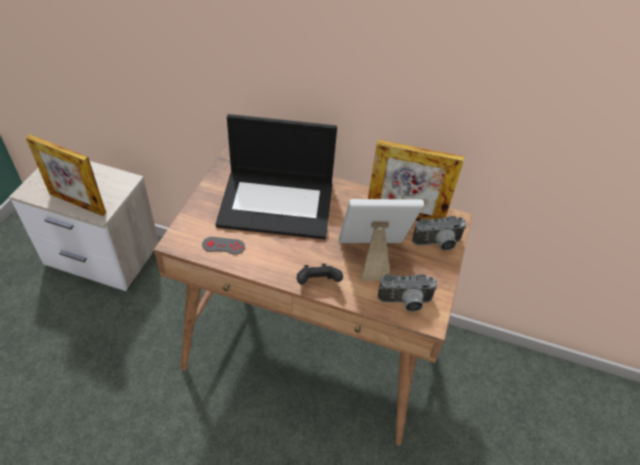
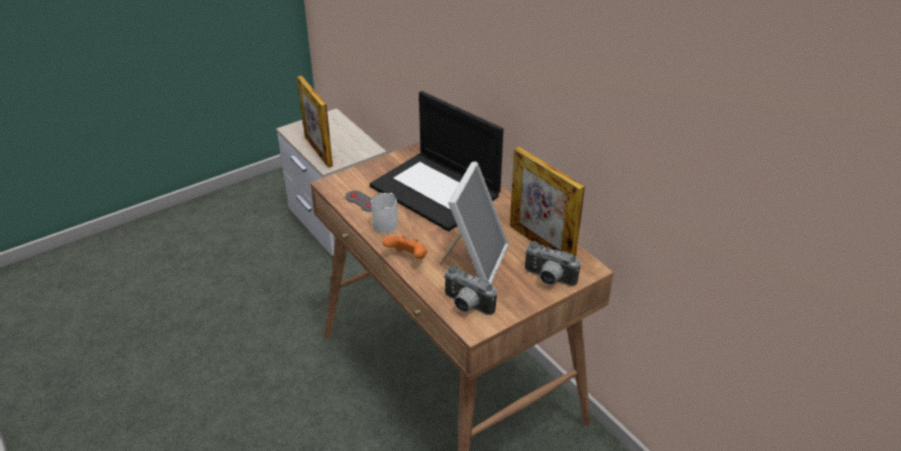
camera: 40 degrees right, 10 degrees down
(265, 255) = (387, 221): none -> white mug
(317, 283) = (407, 258): black game controller -> orange game controller
(371, 257) = (474, 261): picture frame -> picture frame turned 75 degrees clockwise

